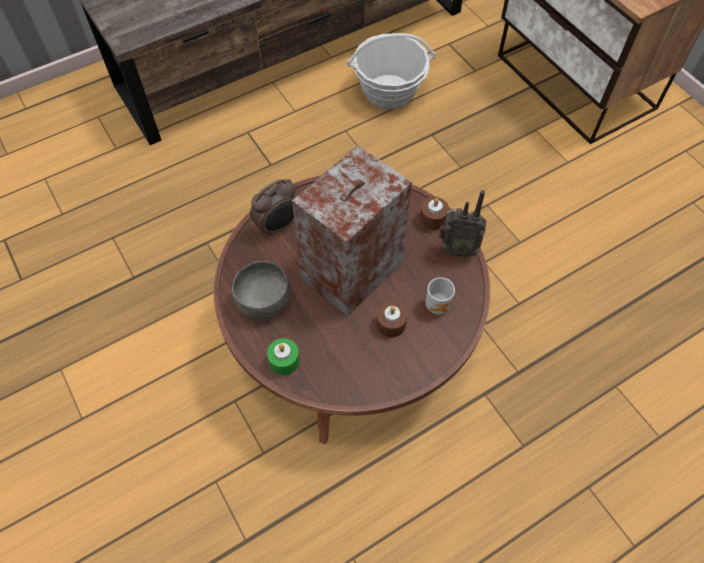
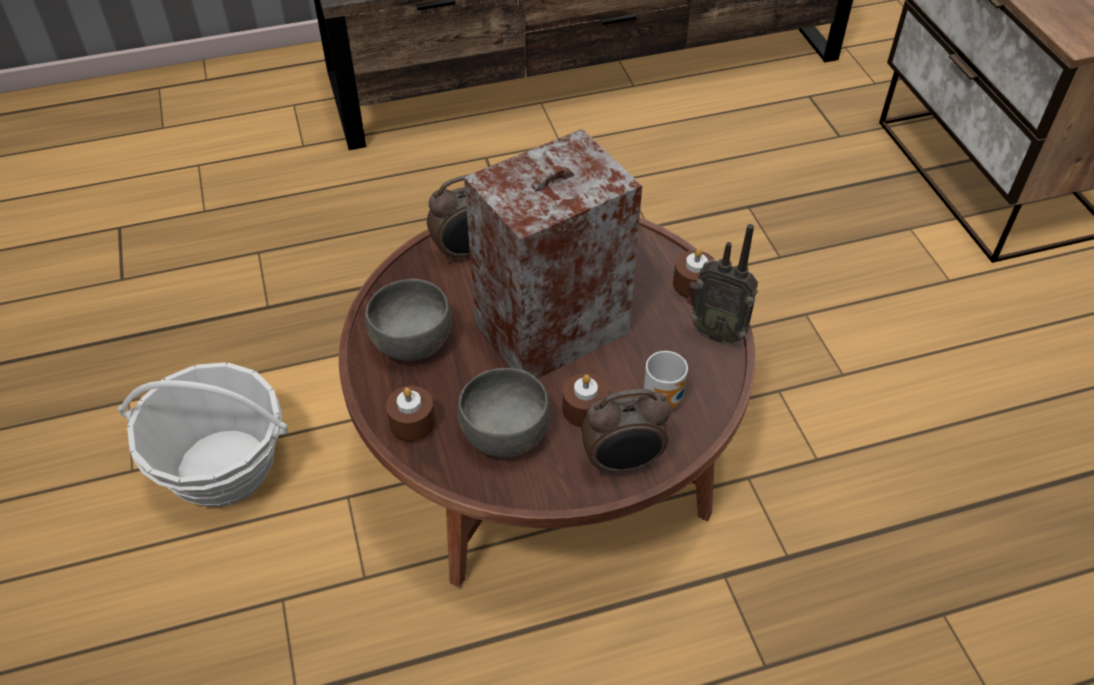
camera: 15 degrees right, 10 degrees down
(284, 360) = (412, 422): green candle -> brown candle
(345, 353) = (503, 433): none -> grey bowl
(389, 92) = (702, 142): basket -> basket (223, 468)
(427, 357) = (623, 463): none -> alarm clock

